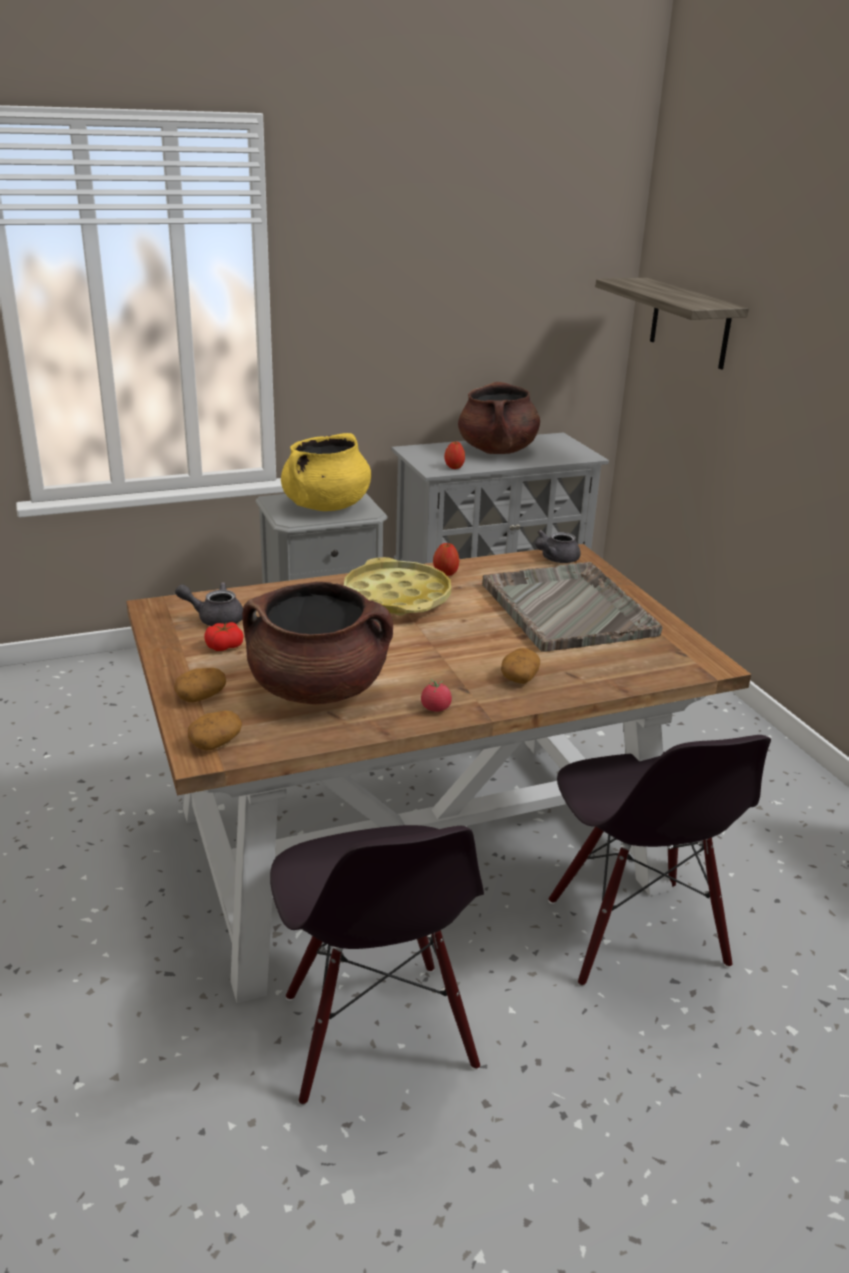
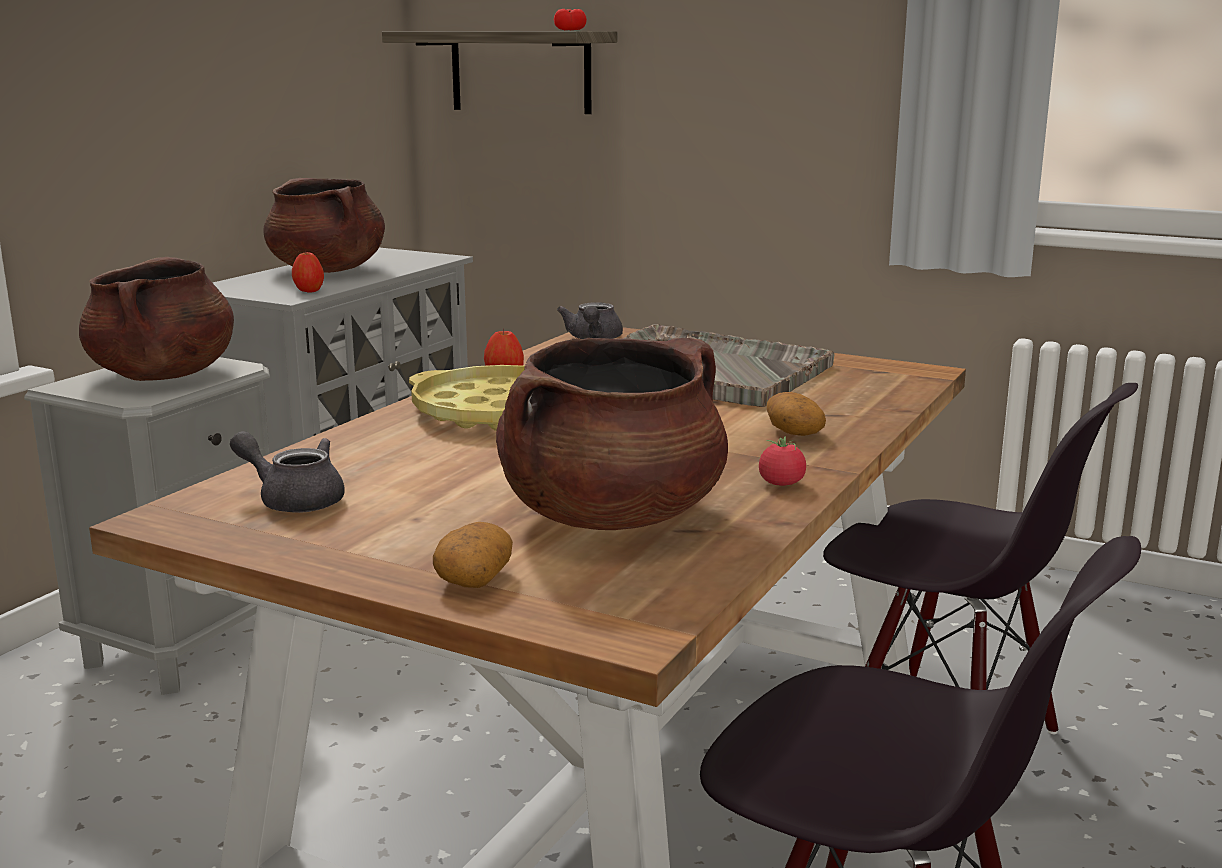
camera: 40 degrees left, 10 degrees down
(215, 618) = (294, 500): grey teapot -> grey teapot turned 60 degrees clockwise
(215, 742) = (613, 613): potato -> none
(224, 646) = (379, 520): tomato -> tomato (569, 30)
(326, 506) = (163, 375): yellow cooking pot -> brown cooking pot

